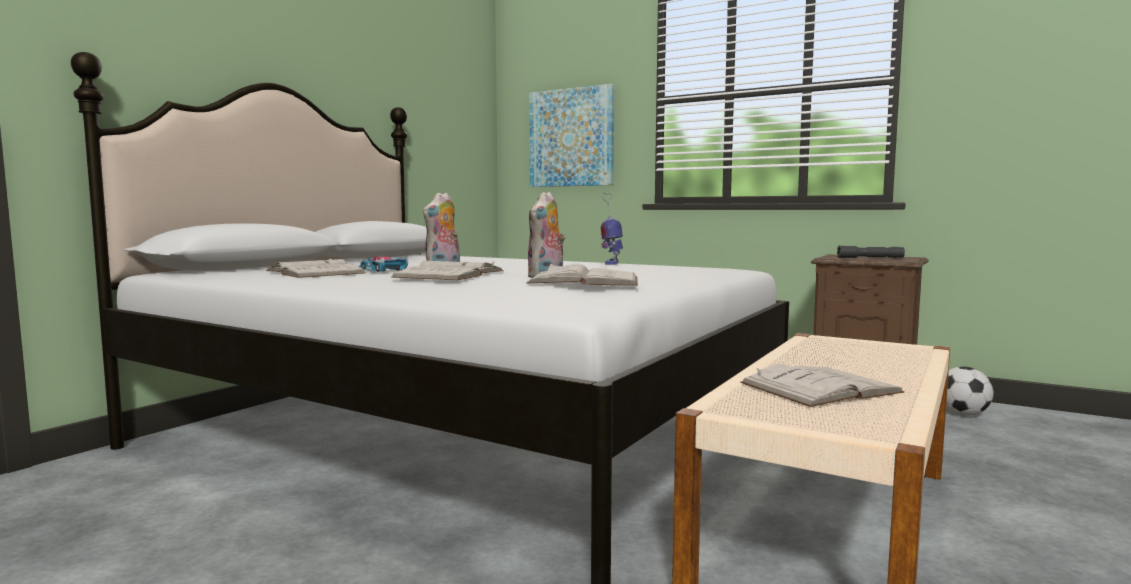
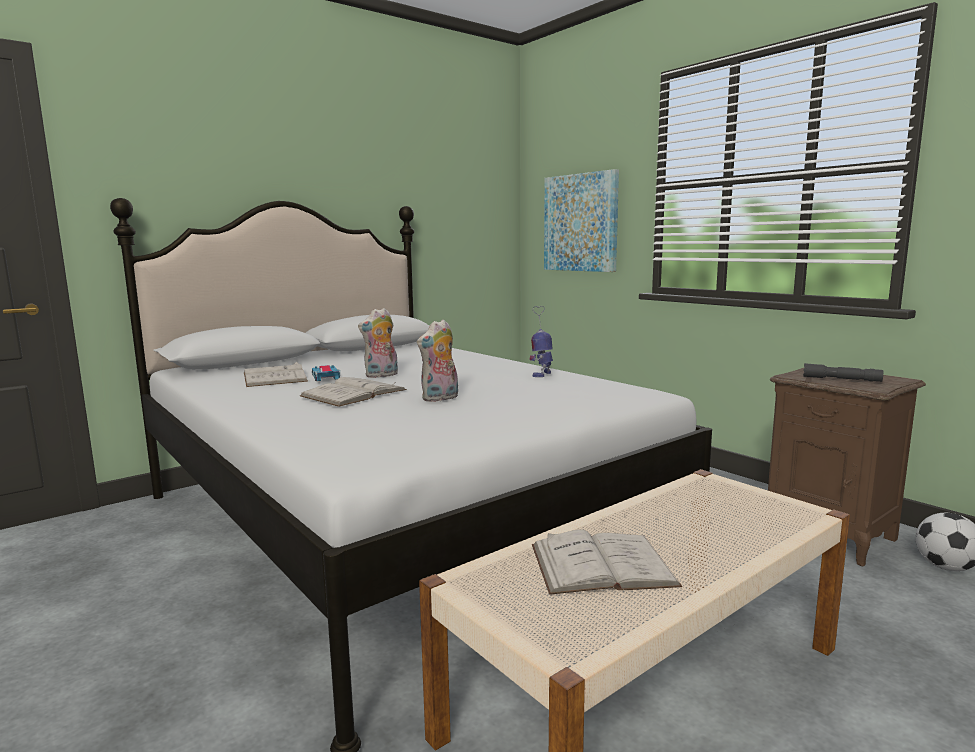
camera: 20 degrees right, 5 degrees up
(584, 280) = (434, 418): white book -> none

